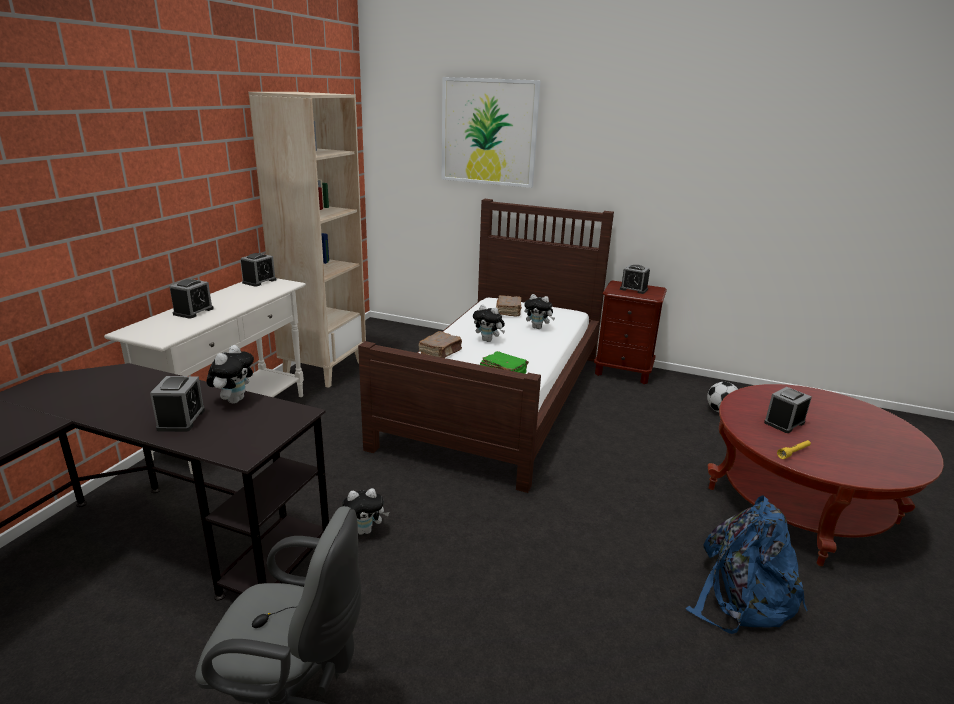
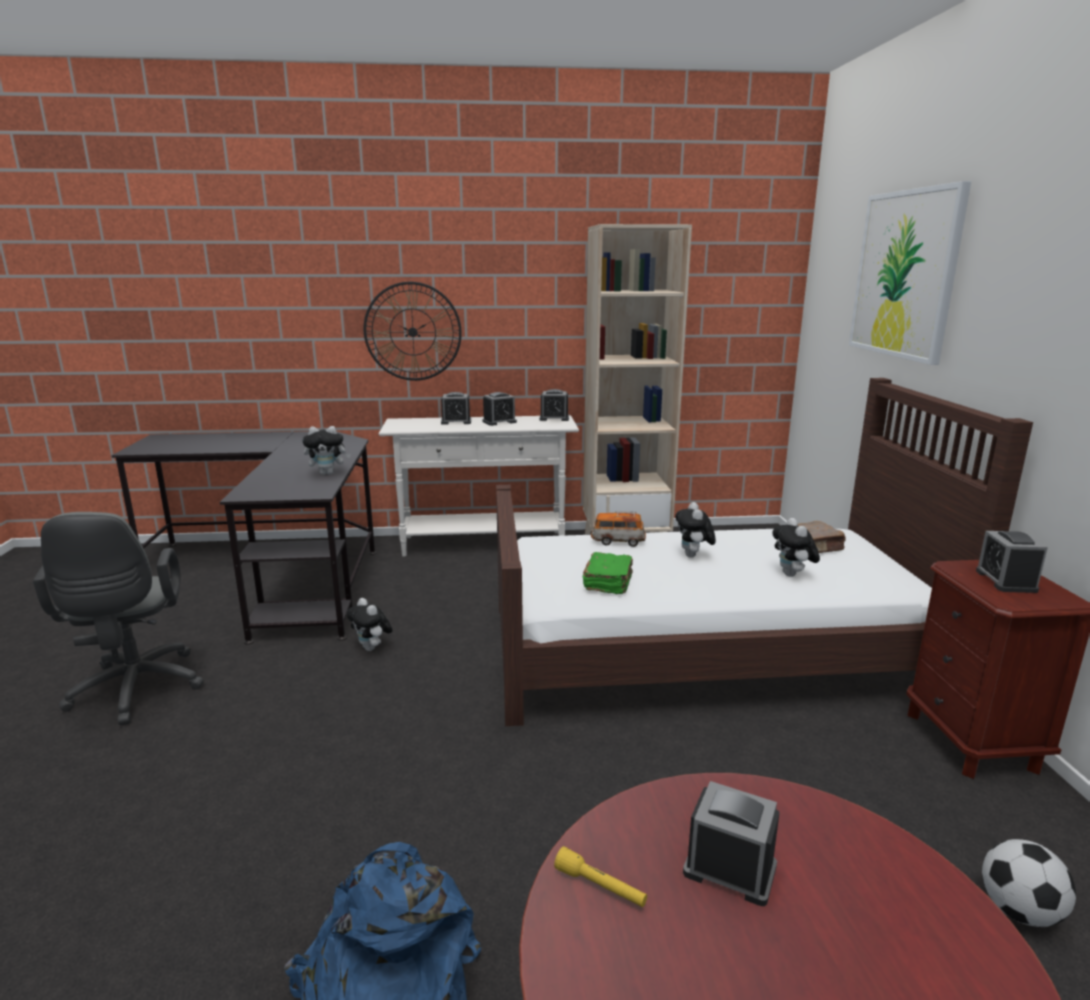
camera: 65 degrees right, 5 degrees down
(112, 222) = (412, 332): none -> wall clock
(181, 419) = (287, 470): alarm clock -> alarm clock (499, 422)
(441, 352) = (617, 541): brown book -> toy car

